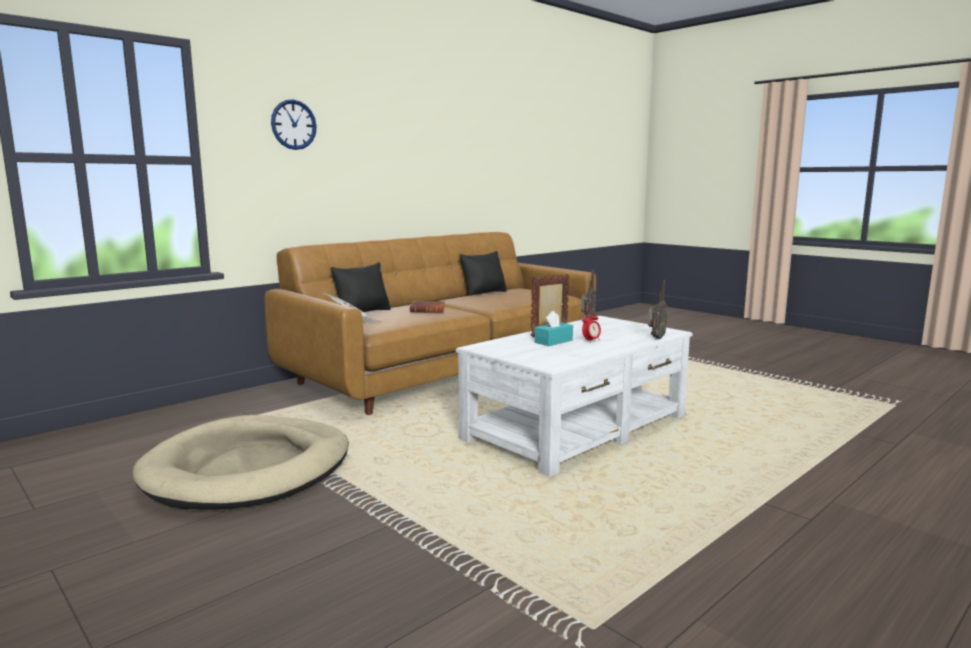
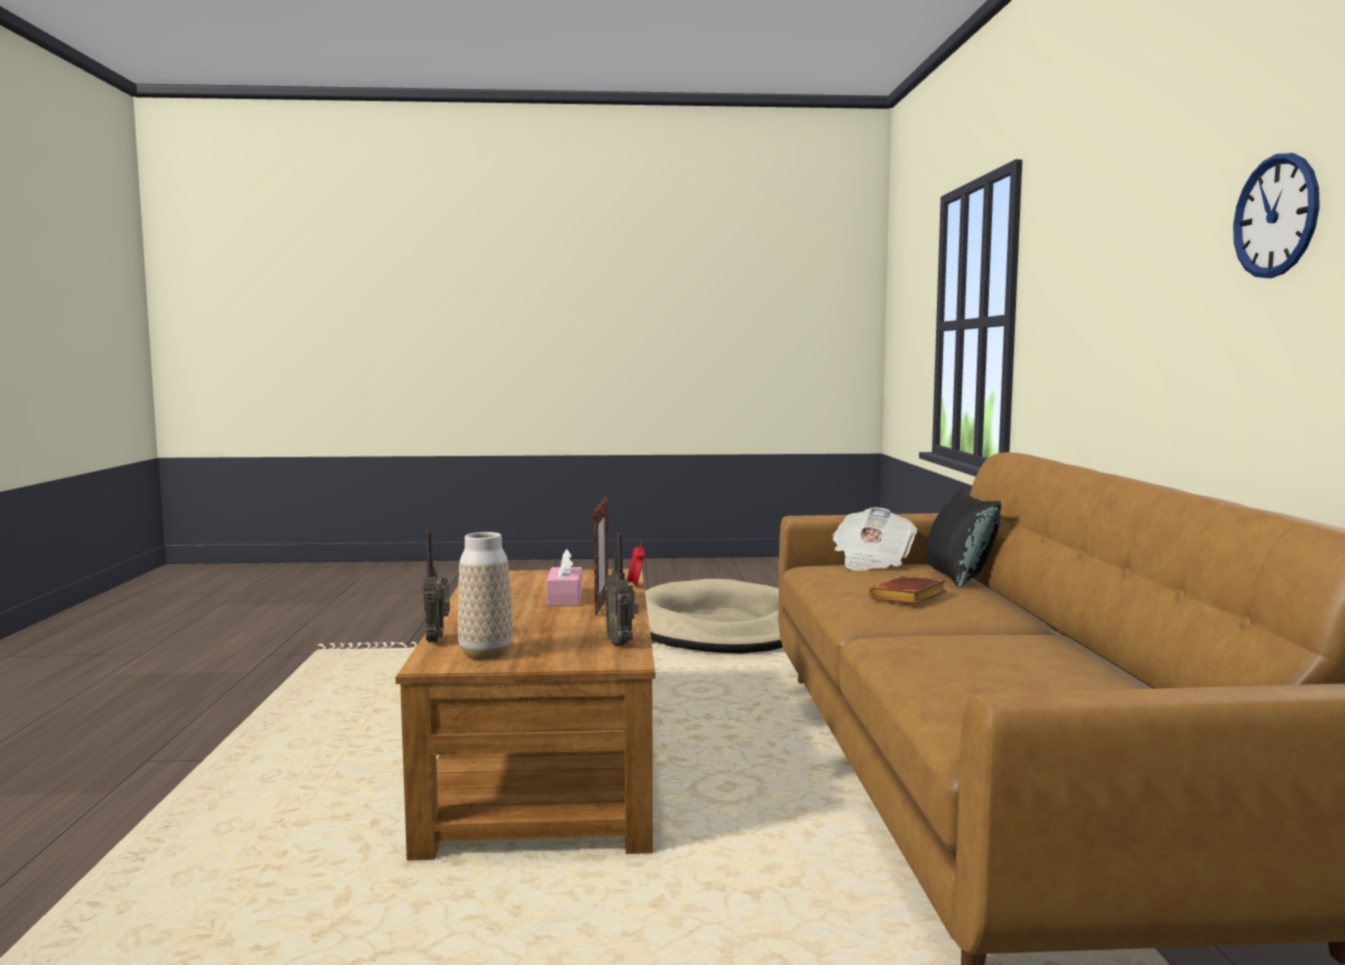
camera: 130 degrees right, 5 degrees down
(293, 124) = (1082, 247): wall clock -> wall clock (1276, 216)
(484, 293) = (1110, 673): black pillow -> none
(553, 341) = (565, 598): turquoise tissue box -> pink tissue box
(578, 427) = (544, 765): white coffee table -> brown coffee table
(591, 341) = (520, 611): alarm clock -> alarm clock (636, 586)
(646, 330) = (486, 654): none -> vase

